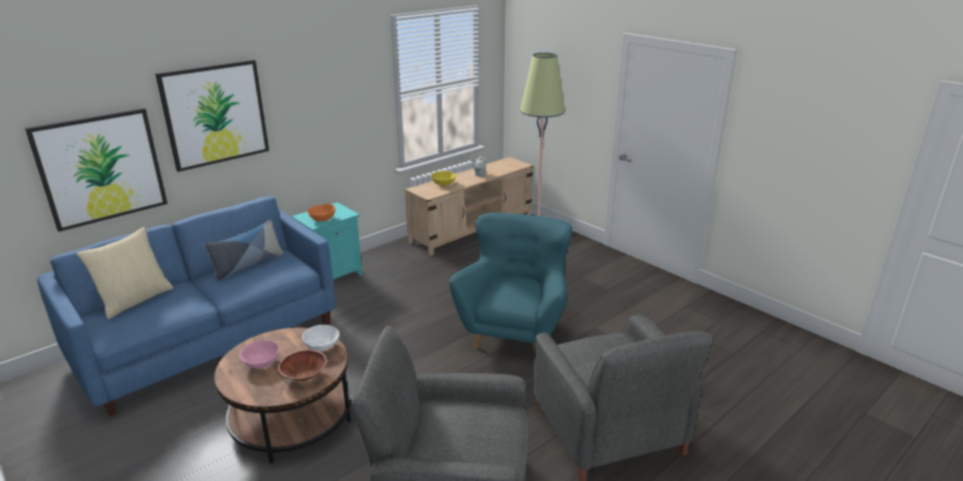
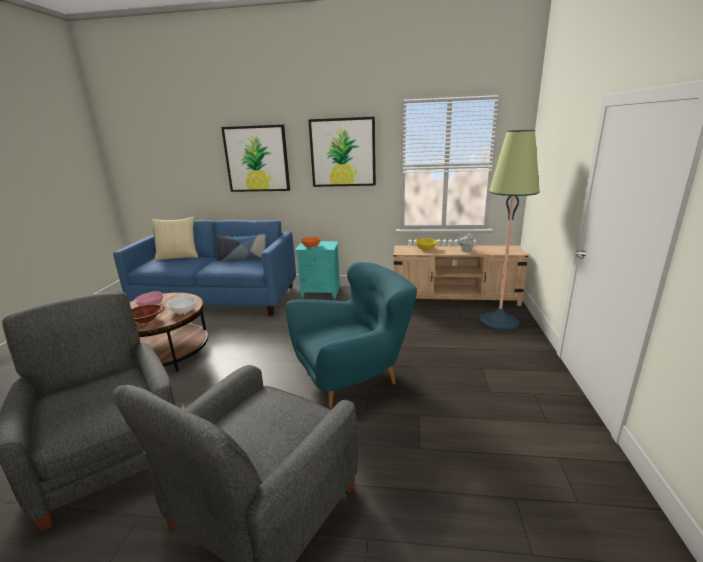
camera: 50 degrees right, 5 degrees down
(101, 168) = (192, 180): picture -> picture (343, 152)

